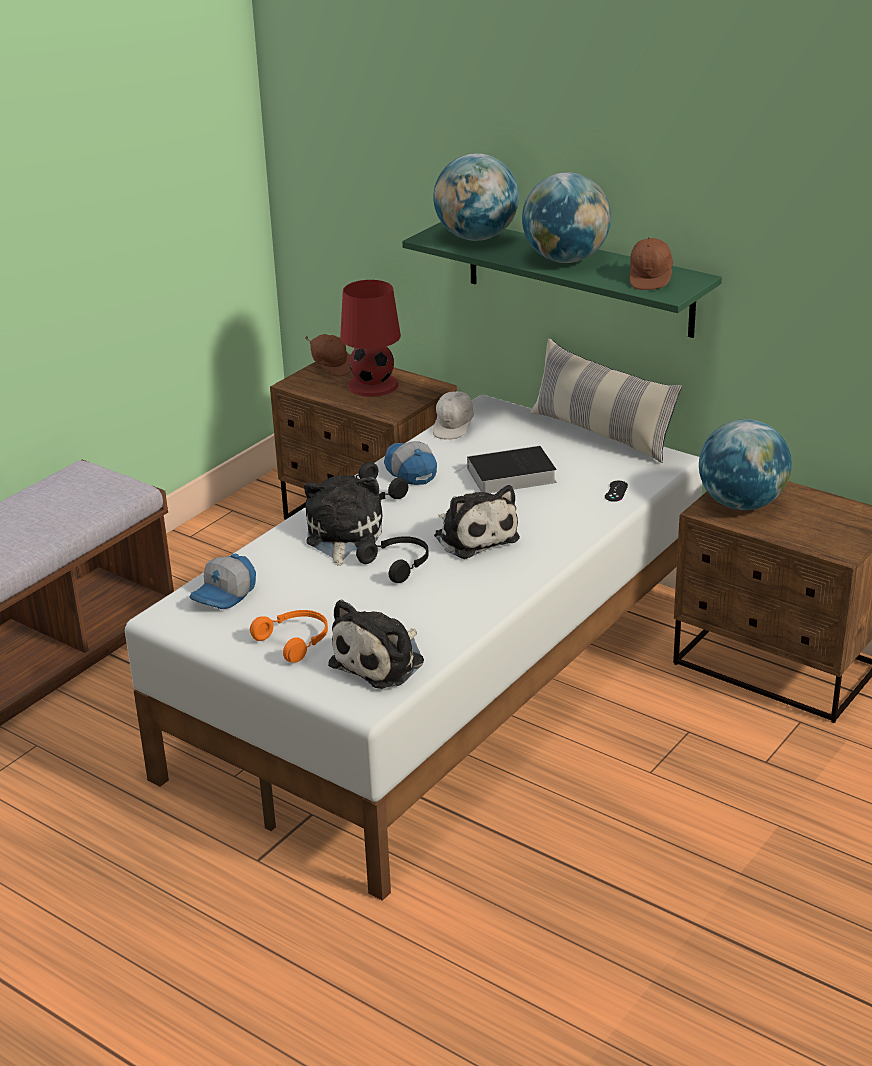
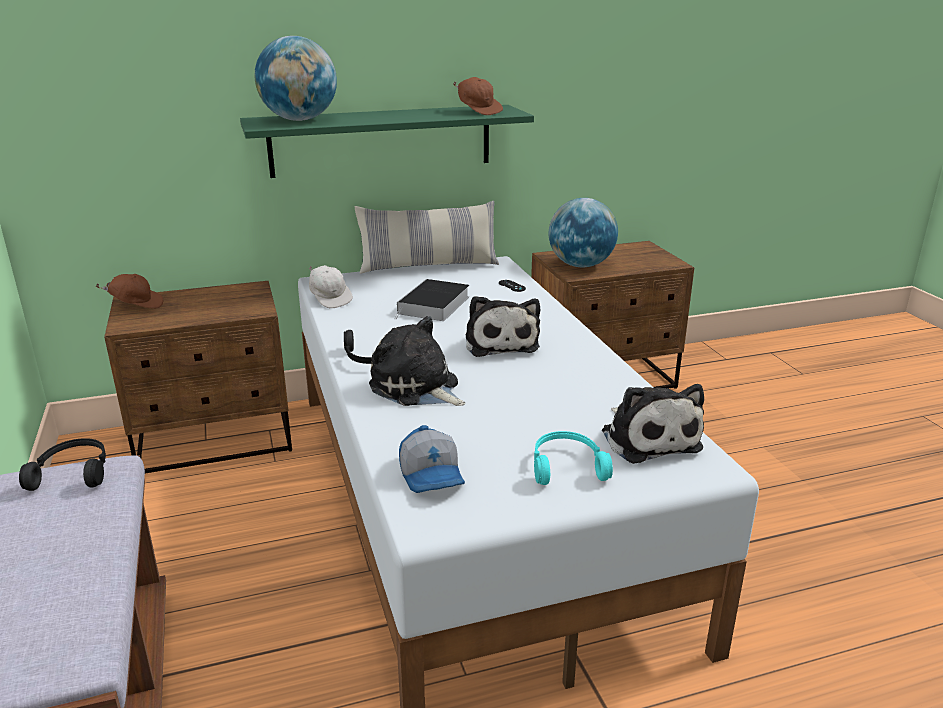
camera: 55 degrees left, 5 degrees down
(296, 641) = (566, 466): orange headphones -> turquoise headphones
(373, 385) = (202, 302): red table lamp -> none
(398, 564) = (499, 381): black headphones -> black headphones (73, 473)
(409, 471) = (363, 332): cap -> none
(474, 536) = (500, 343): plush toy -> plush toy turned 75 degrees clockwise
(566, 260) = (398, 115): globe -> none

